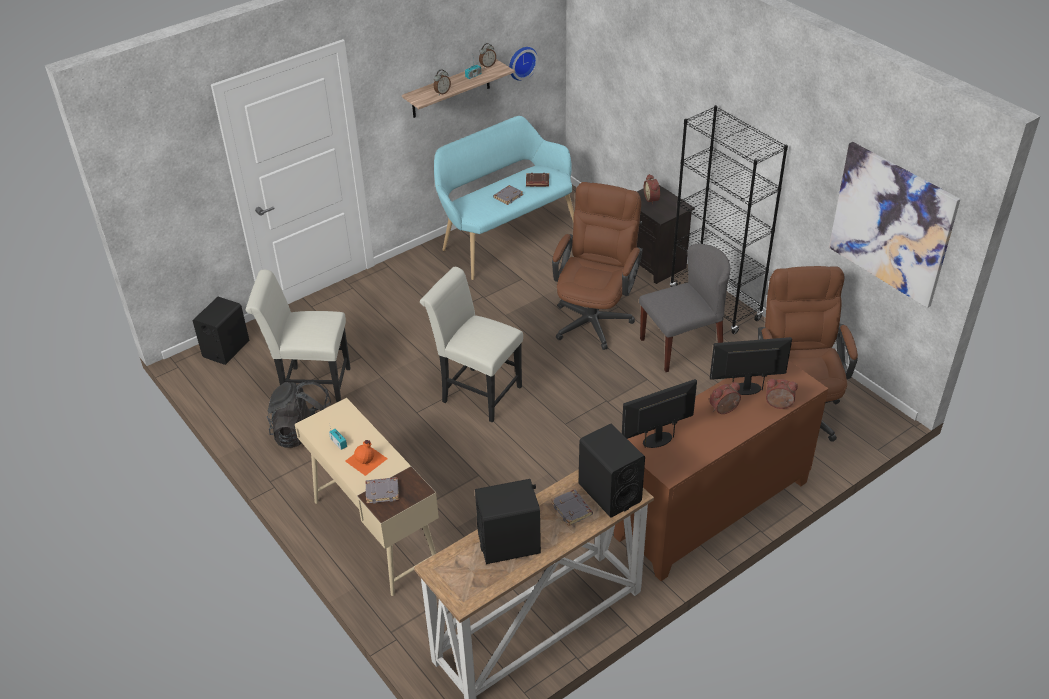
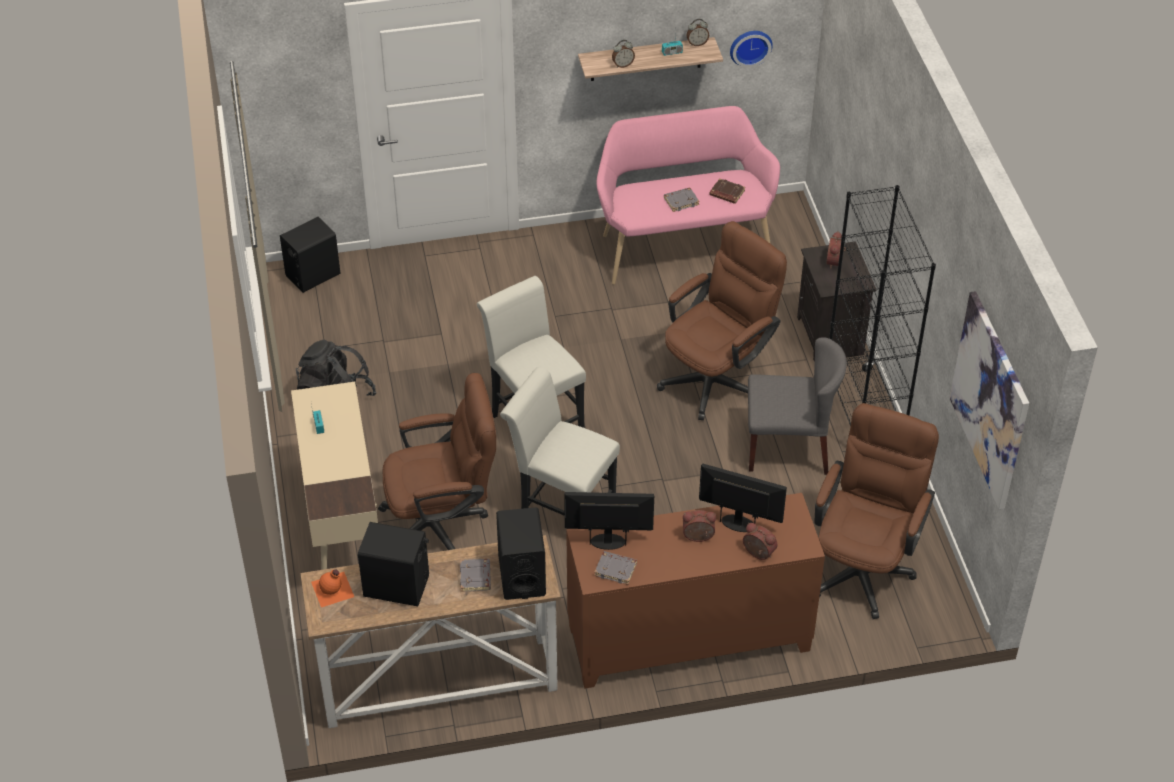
camera: 25 degrees right, 5 degrees up
(311, 386) = (372, 349): white chair -> white chair (561, 509)
(367, 459) = (334, 453): orange bottle -> orange bottle (333, 589)
(382, 491) = (329, 491): grey book -> grey book (616, 569)
(457, 497) = (443, 523): none -> brown office chair
(505, 238) = (683, 244): turquoise bench -> pink bench

